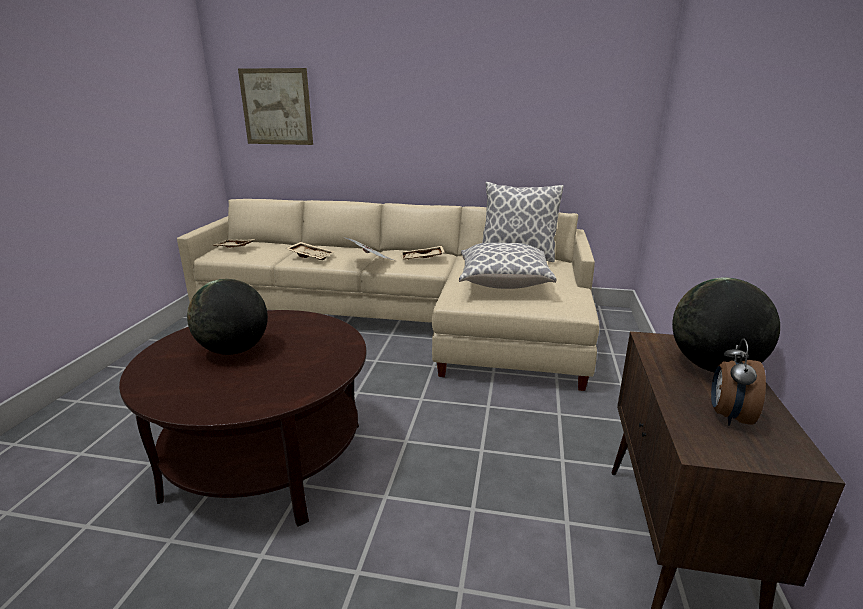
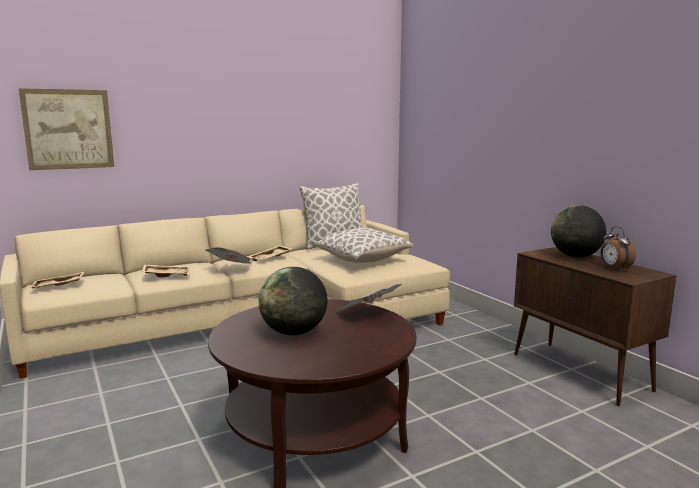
camera: 40 degrees left, 10 degrees down
(334, 354) = (368, 314): none -> newspaper

